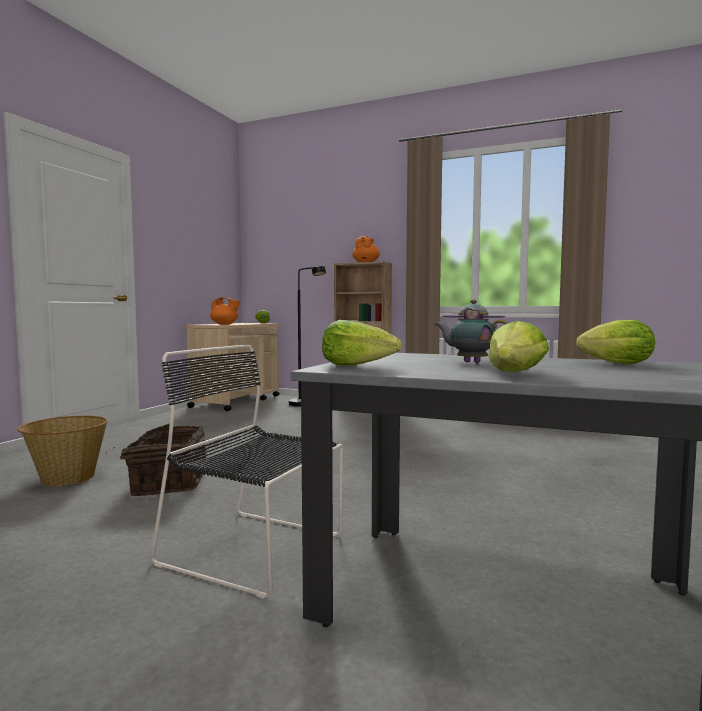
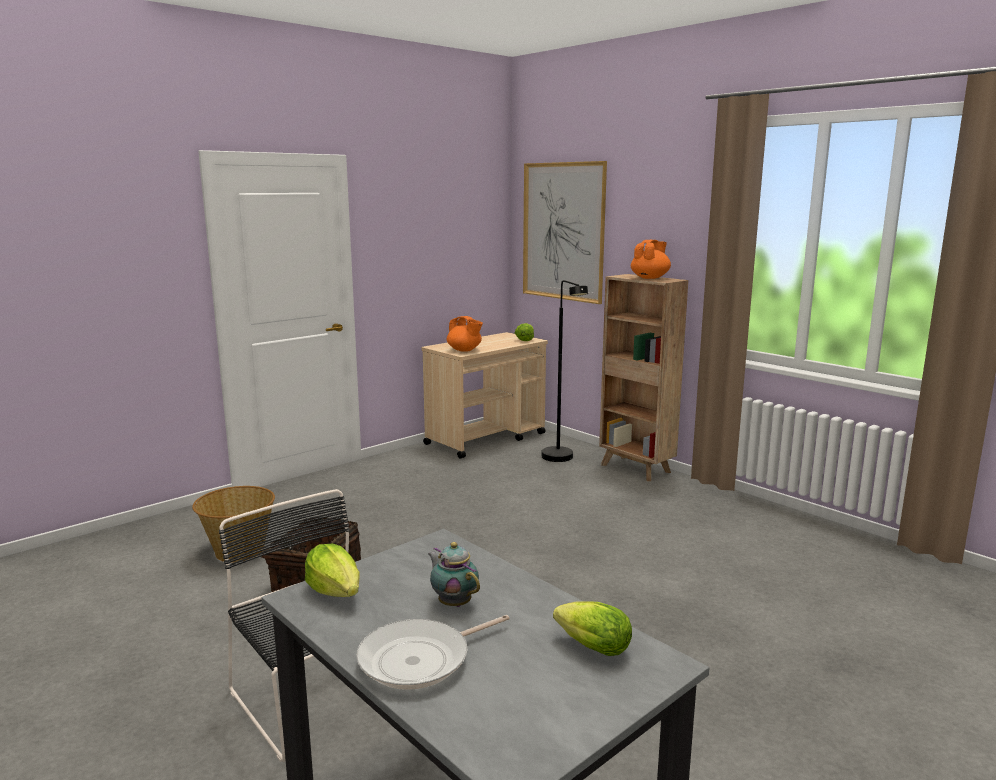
camera: 25 degrees right, 10 degrees up
(287, 243) = (563, 231): none -> picture
(515, 373) = (420, 660): lettuce -> frying pan

